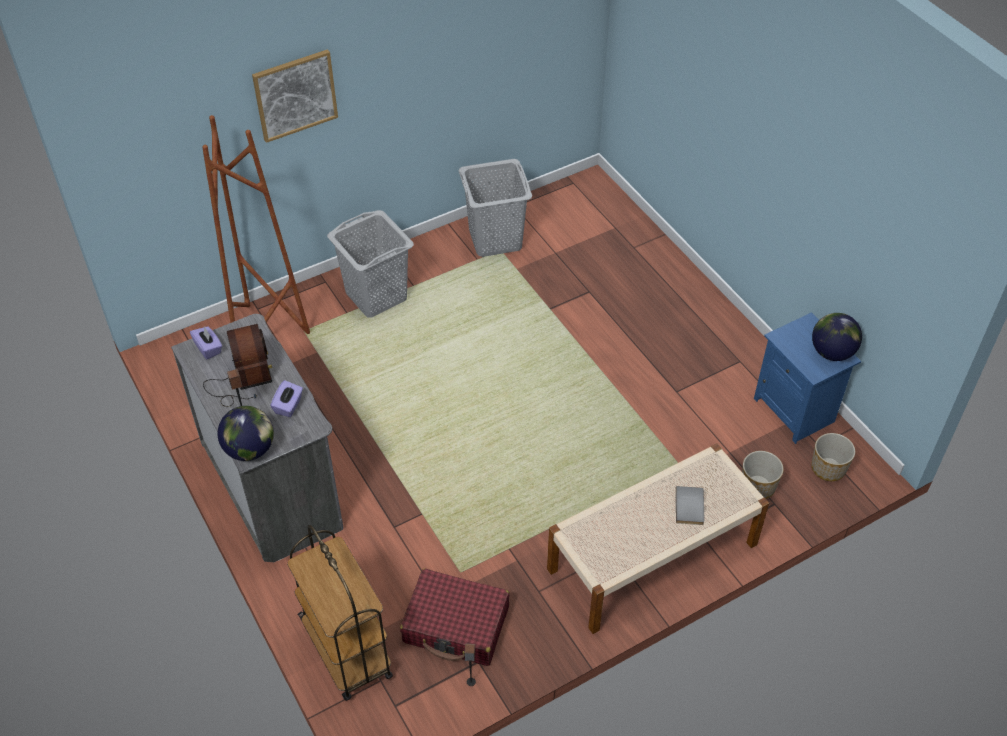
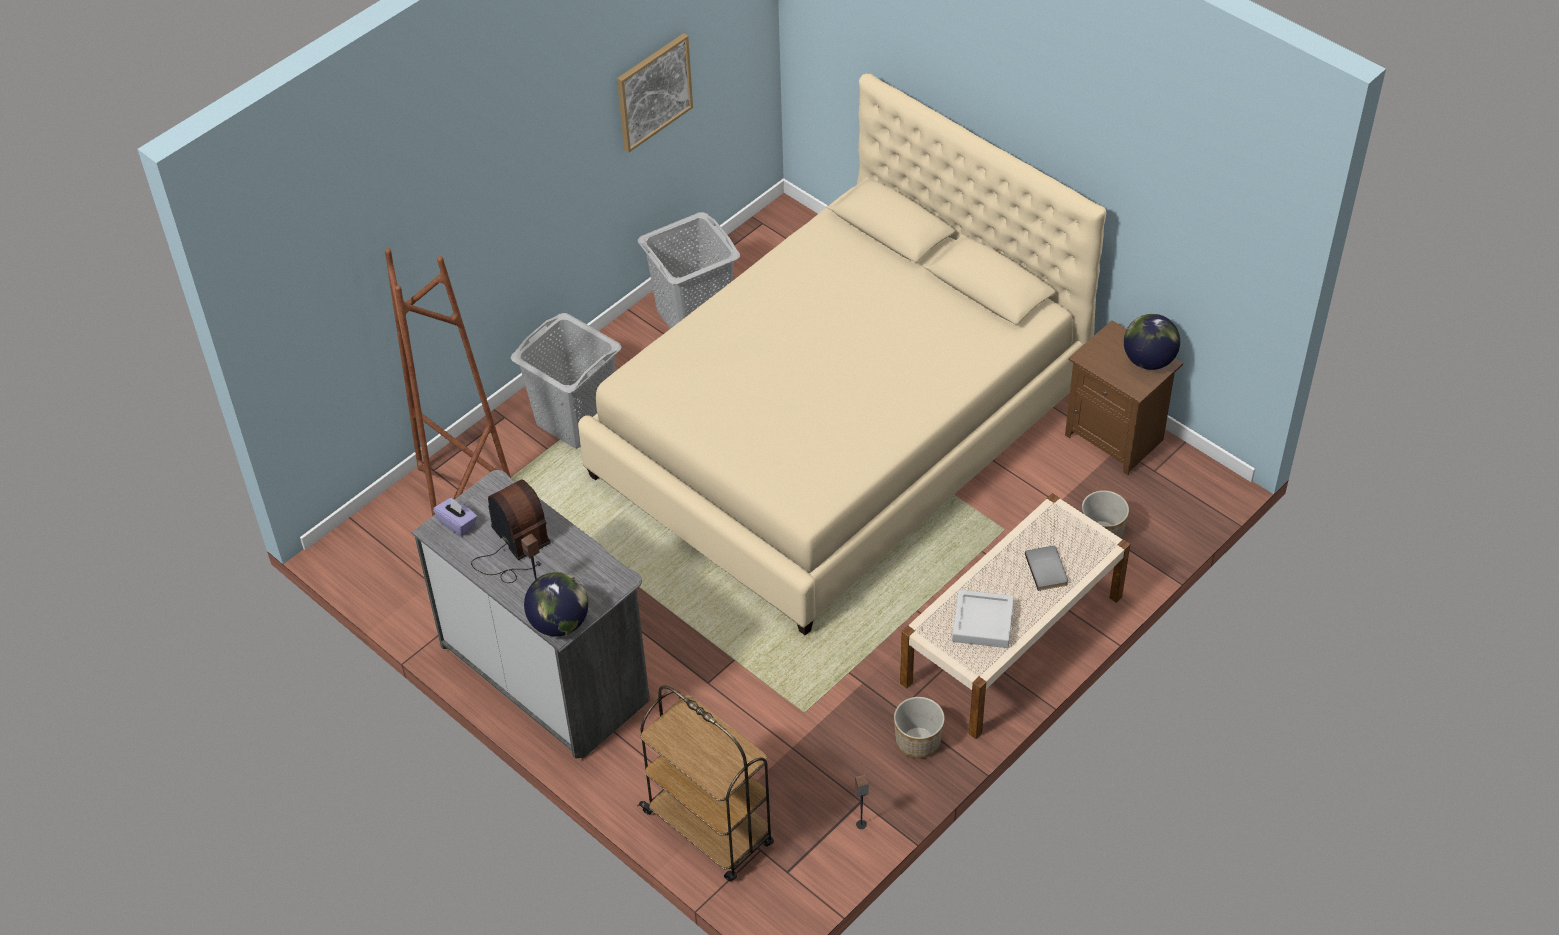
camera: 15 degrees left, 0 degrees up
(289, 406) = (581, 565): purple tissue box -> none
(295, 95) = (459, 199): picture -> picture (653, 91)
(456, 625) = (822, 770): red suitcase -> none
(574, 353) = (840, 432): none -> beige bed
(619, 538) = (982, 622): none -> grey tray
(795, 410) = (1115, 437): blue nightstand -> brown nightstand
(828, 468) = (1173, 494): planter -> planter (918, 741)

